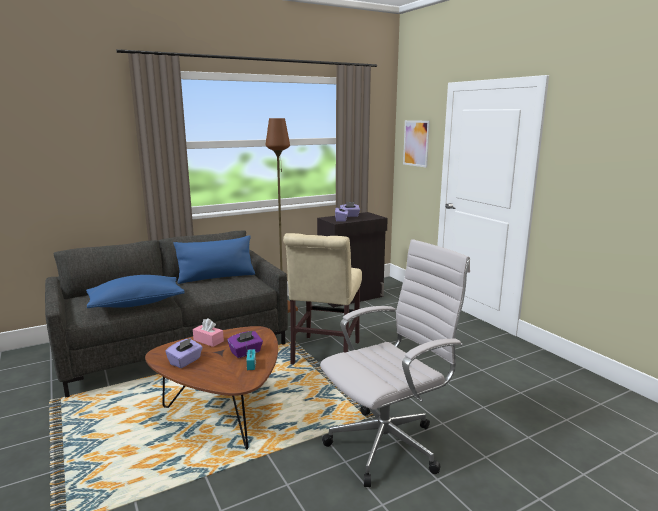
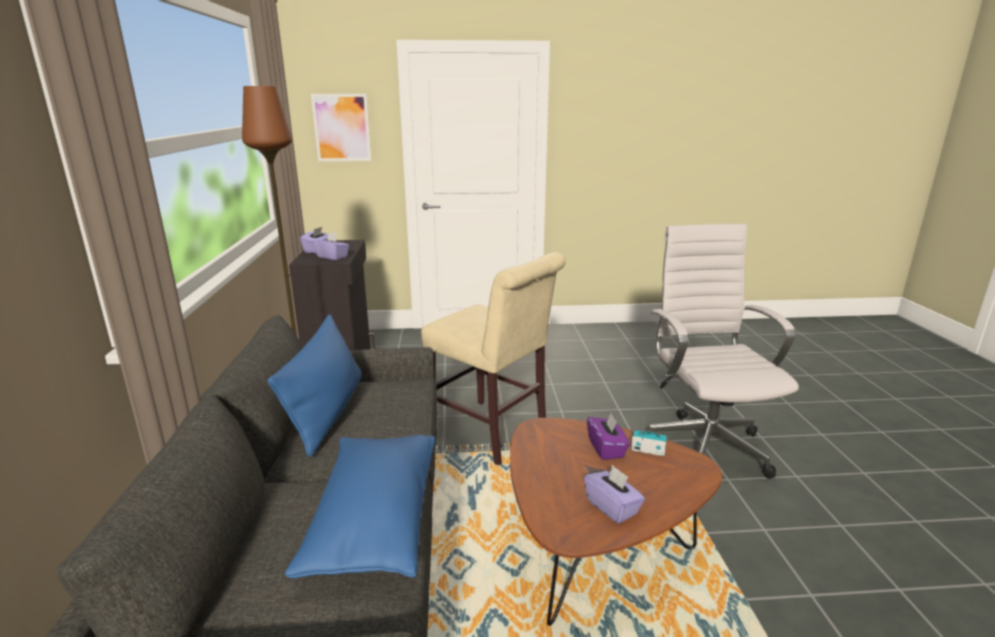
camera: 65 degrees left, 5 degrees up
(208, 340) = (545, 475): pink tissue box -> none

